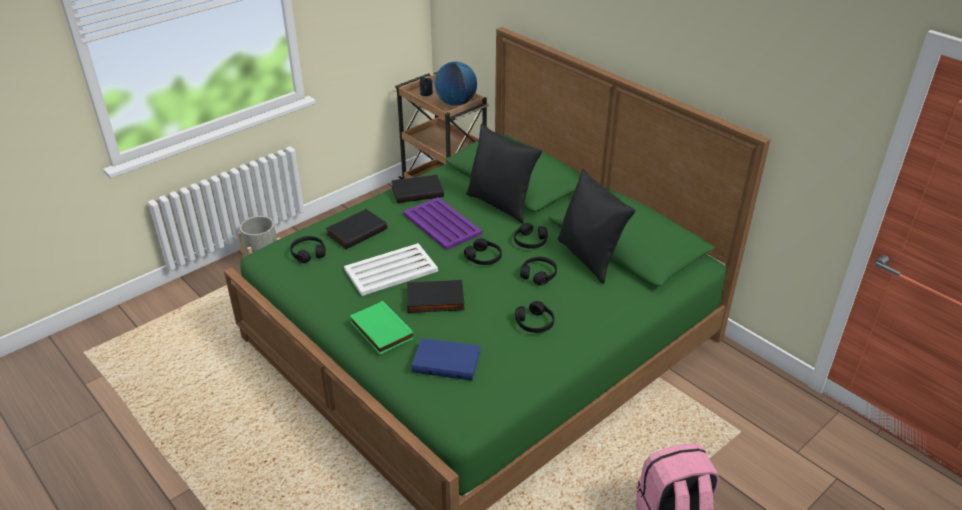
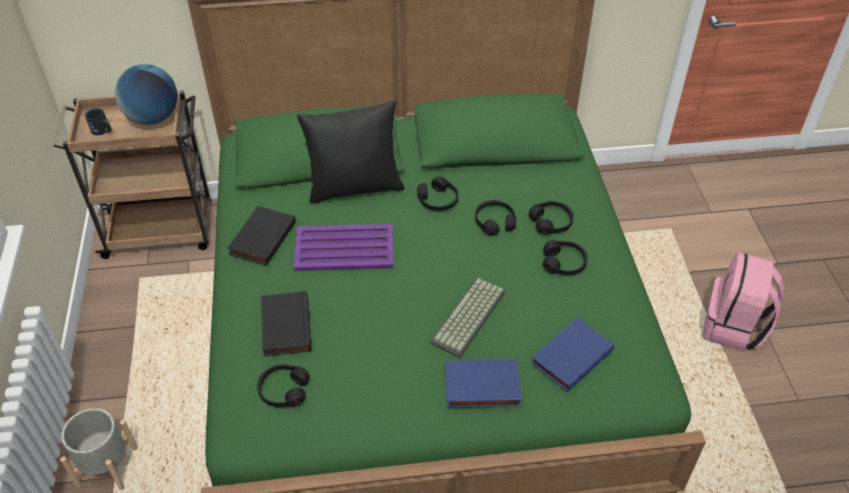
camera: 55 degrees left, 10 degrees up
(380, 331) = (481, 388): green book -> blue book
(390, 270) = (386, 330): white tray -> none
(435, 300) = (469, 318): black book -> keyboard
(484, 258) = (433, 246): black headphones -> black headphones (551, 222)
(589, 257) = (499, 175): black pillow -> none

